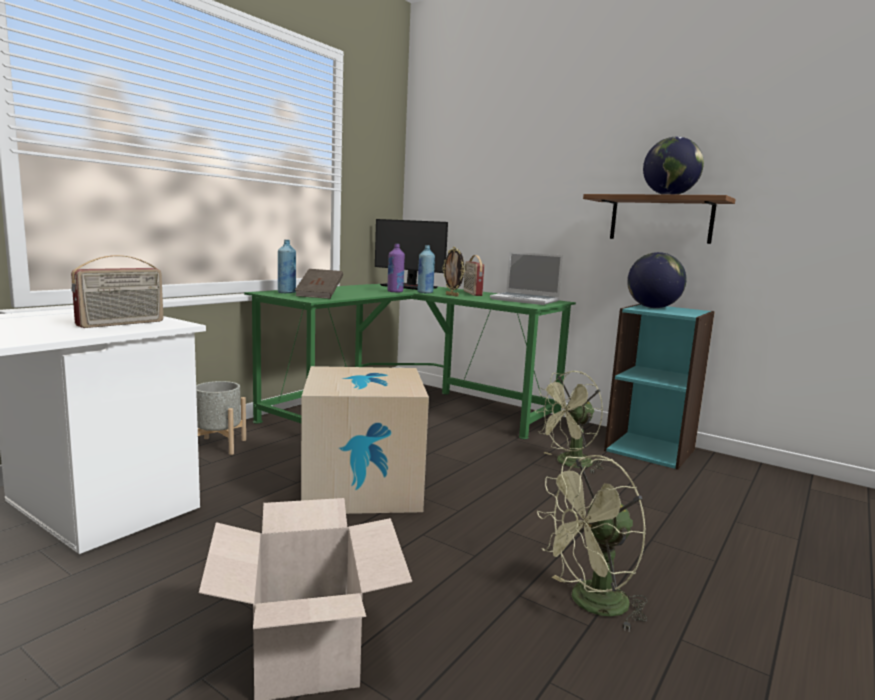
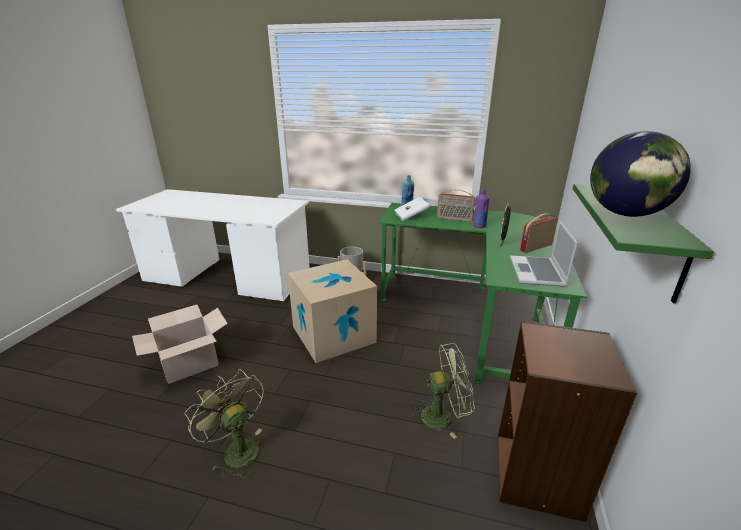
camera: 70 degrees right, 15 degrees up
(121, 324) = (263, 214): radio -> radio (454, 219)
(319, 295) = (411, 216): brown book -> white book
(409, 287) = (522, 223): monitor -> none
(425, 292) = (497, 234): blue bottle -> none
(569, 463) = (443, 416): green fan -> green fan turned 135 degrees clockwise
(650, 450) = (538, 475): turquoise bookcase -> brown bookcase
(653, 308) = (567, 341): globe -> none
(660, 219) = (656, 241): brown shelf -> green shelf

